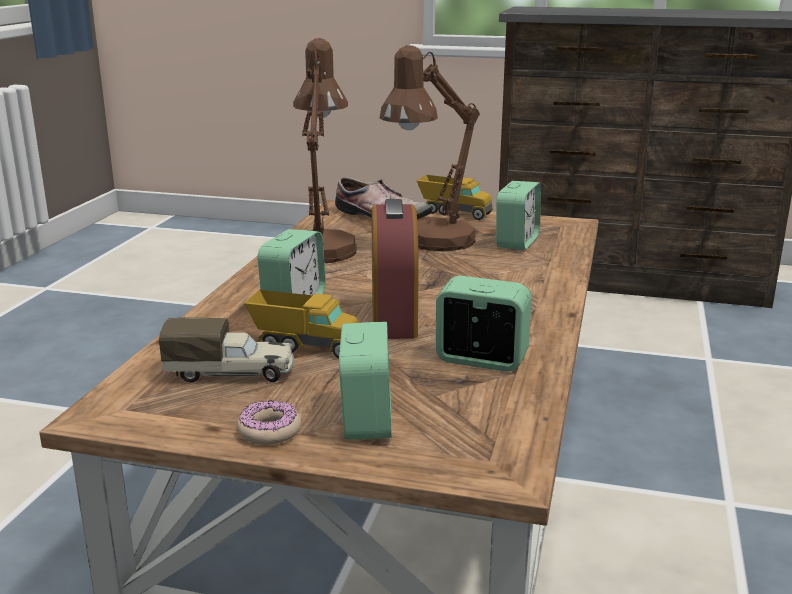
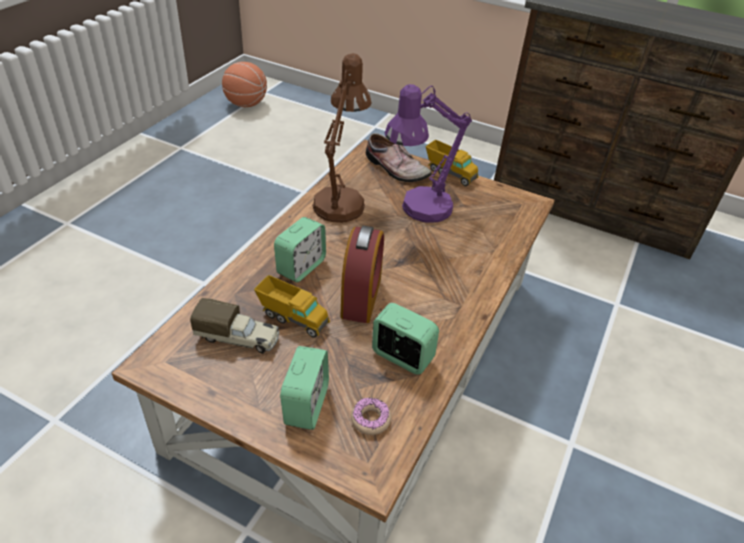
camera: 10 degrees right, 20 degrees up
(130, 239) = (246, 104): none -> basketball
(269, 431) = (244, 403): donut -> donut (370, 419)
(431, 244) = (418, 211): brown table lamp -> purple table lamp
(517, 242) = (481, 220): alarm clock -> none

